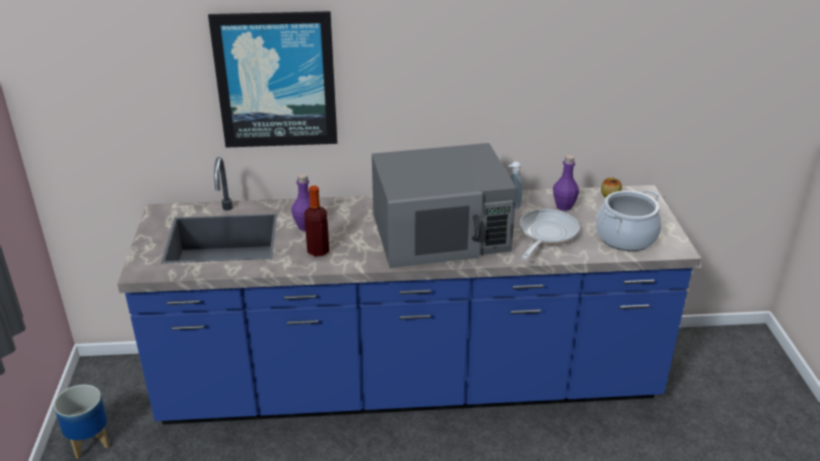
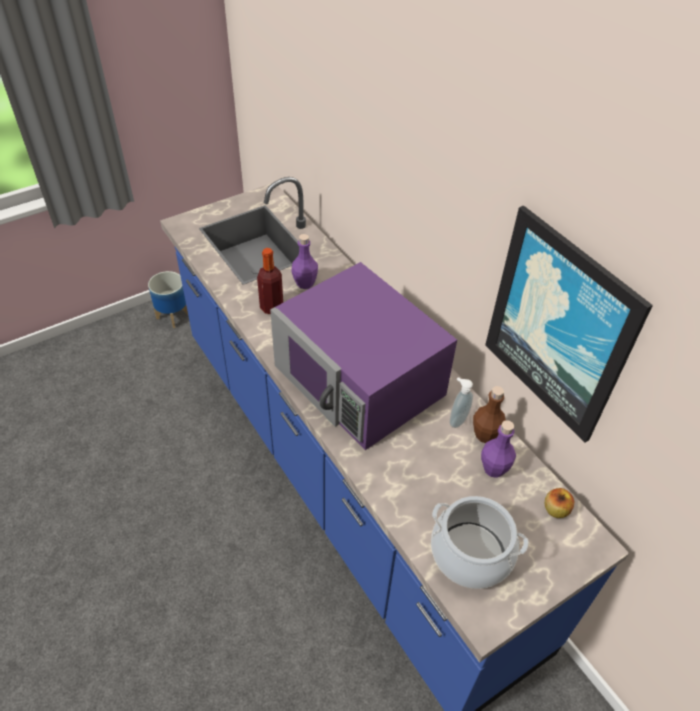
camera: 60 degrees right, 15 degrees up
(276, 80) = (351, 138): picture -> picture (559, 326)
(441, 233) = (360, 380): grey microwave -> purple microwave
(533, 200) = (485, 435): none -> brown bottle
(546, 235) = (419, 471): frying pan -> none

